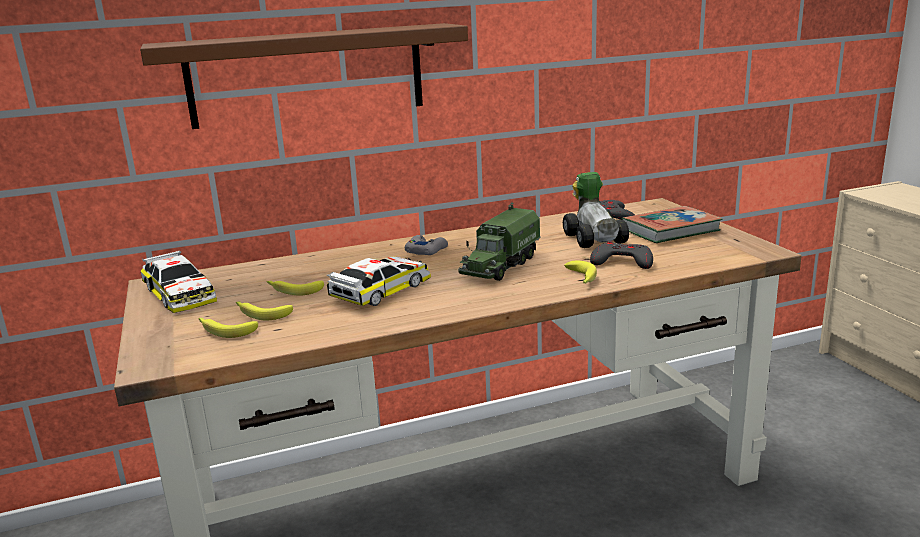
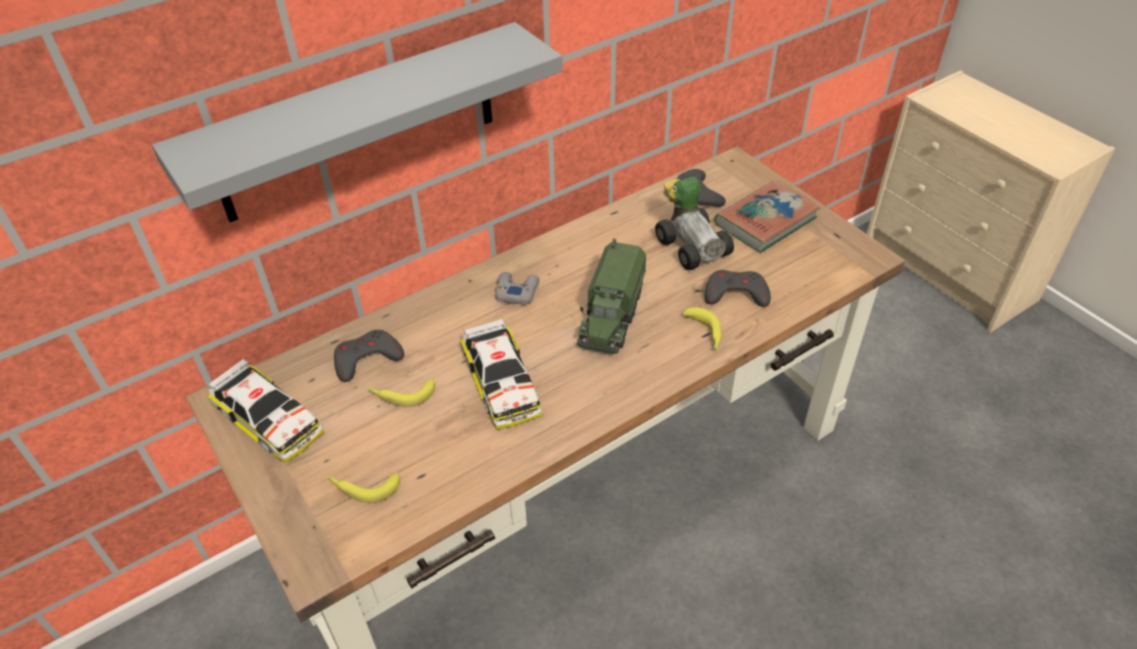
camera: 15 degrees left, 25 degrees up
(261, 313) = (388, 448): banana -> none
(280, 273) = (367, 359): none -> grey game controller
(307, 75) = (358, 124): brown shelf -> grey shelf
(381, 290) = (502, 383): toy car -> toy car turned 135 degrees clockwise

